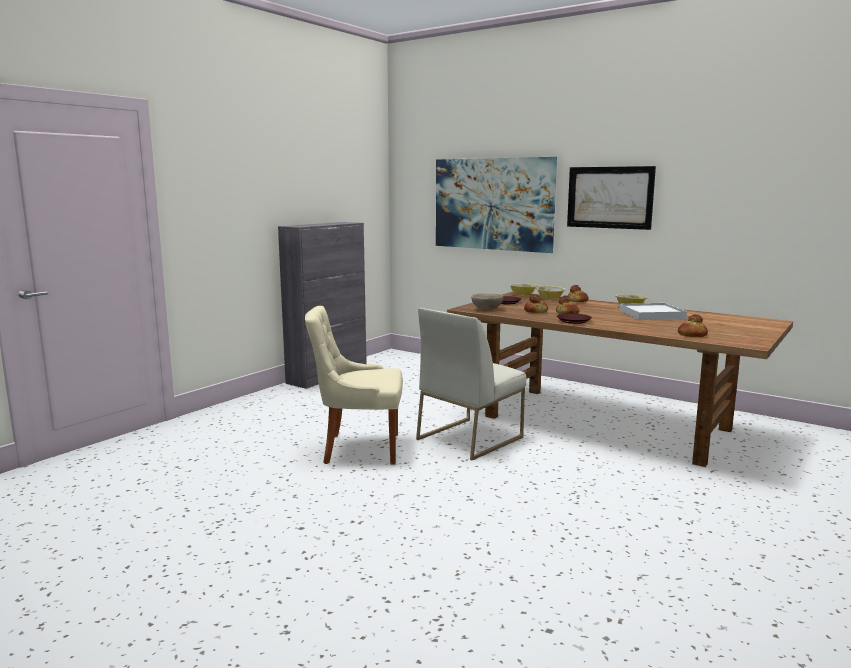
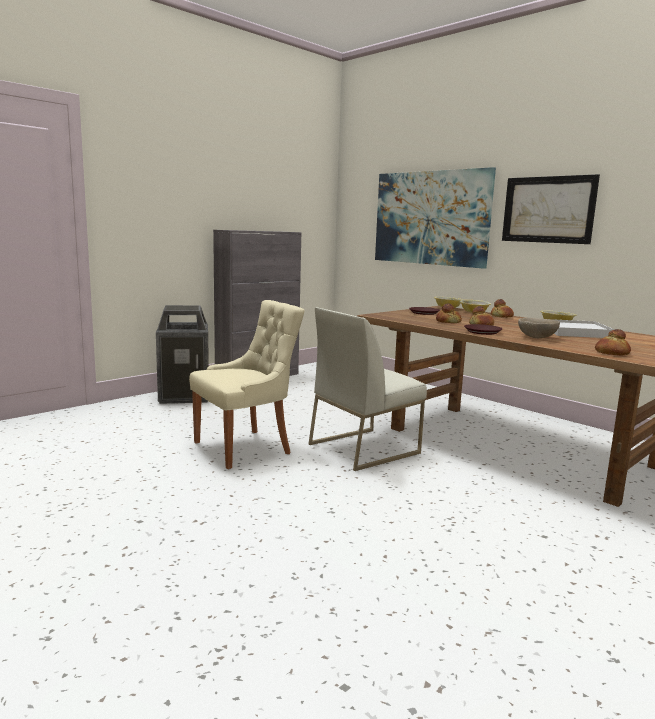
camera: 10 degrees right, 0 degrees up
(264, 402) = (184, 396): none -> trash can
(358, 448) = (246, 447): beige chair -> beige chair turned 135 degrees clockwise
(487, 309) = (398, 317): beige bowl -> beige bowl (536, 337)

